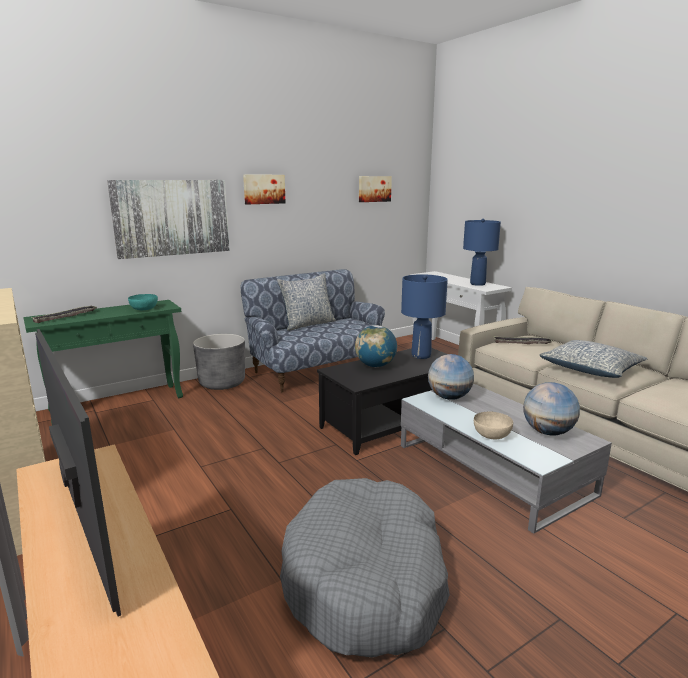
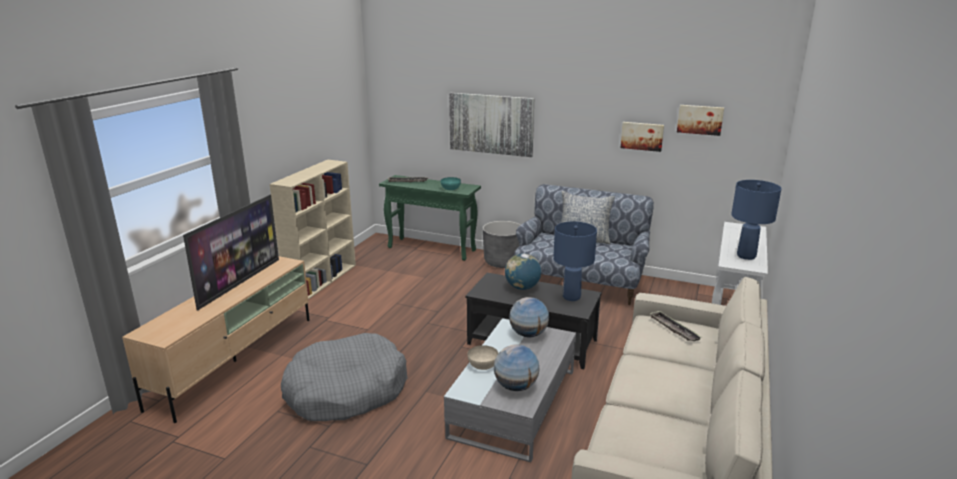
camera: 55 degrees right, 5 degrees up
(264, 189) = (570, 109): picture -> picture (642, 136)
(591, 369) = (651, 375): pillow -> none

